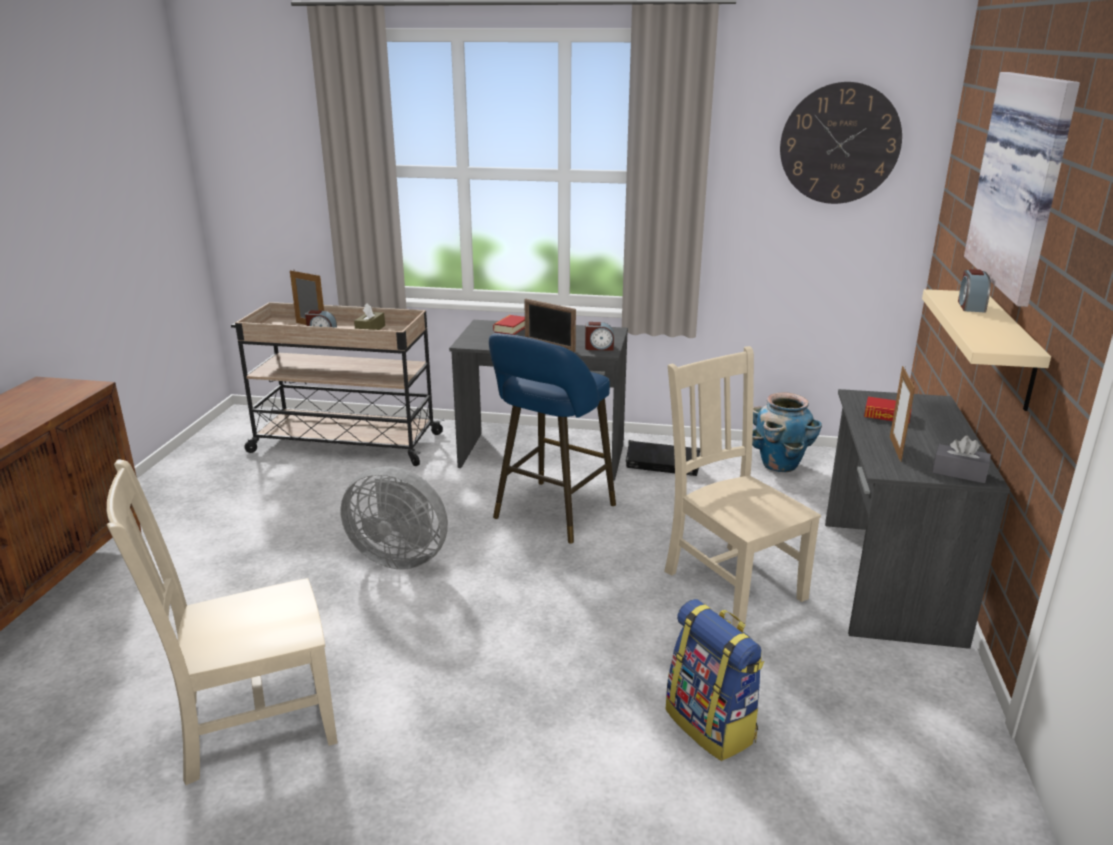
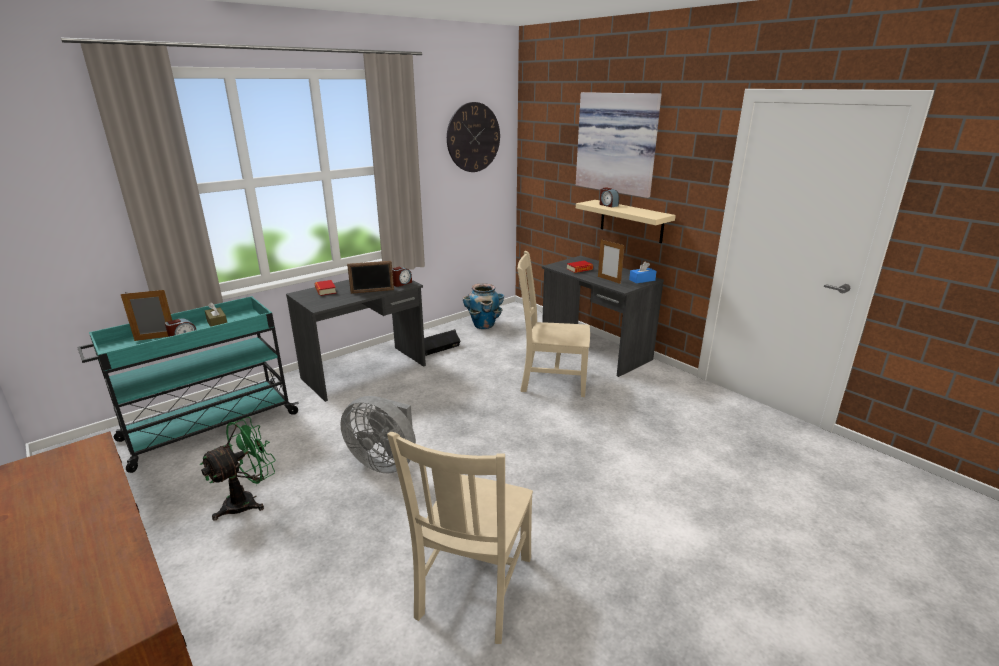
camera: 50 degrees left, 0 degrees up
(264, 522) = (248, 501): none -> green fan
(344, 443) = (208, 427): beige cart -> turquoise cart
(400, 557) = (385, 461): grey fan -> grey fan turned 60 degrees clockwise
(551, 514) = (425, 396): blue stool -> none
(712, 725) = (638, 435): backpack -> none
(959, 472) = (642, 280): grey tissue box -> blue tissue box

